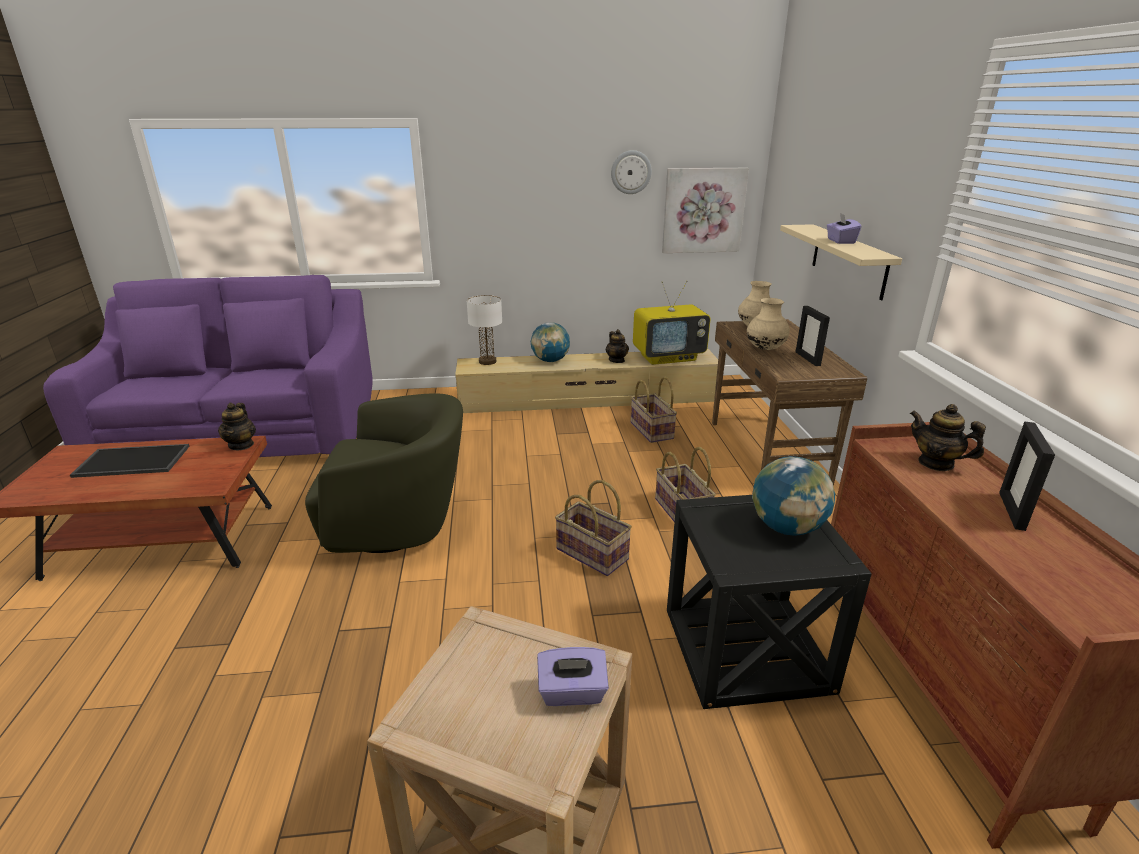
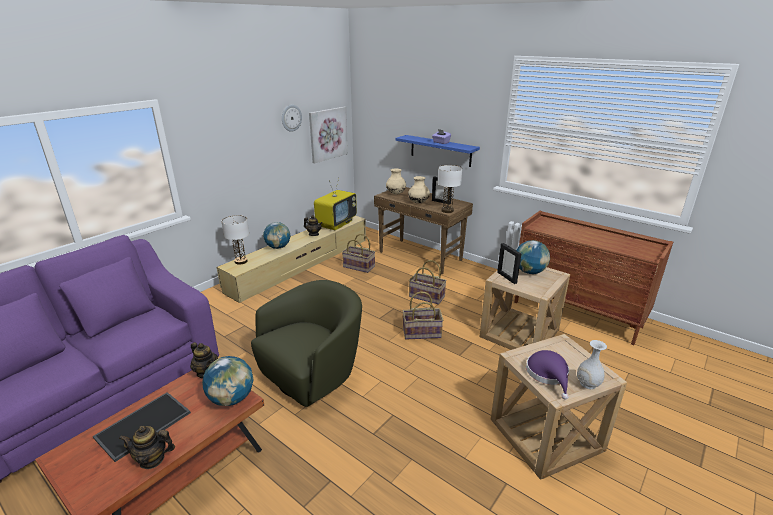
camera: 45 degrees left, 0 degrees up
(209, 479) = (232, 398): none -> globe
(464, 687) = (548, 375): none -> purple hat
(490, 754) = (588, 383): none -> white vase
(572, 693) = (573, 354): purple tissue box -> none
(746, 649) = (519, 333): black side table -> beige side table
(790, 373) = (447, 210): none -> table lamp
(848, 260) = (440, 150): beige shelf -> blue shelf
(936, 463) = (555, 227): teapot -> teapot (152, 459)
(1013, 511) = (593, 233): picture frame -> picture frame (507, 277)

